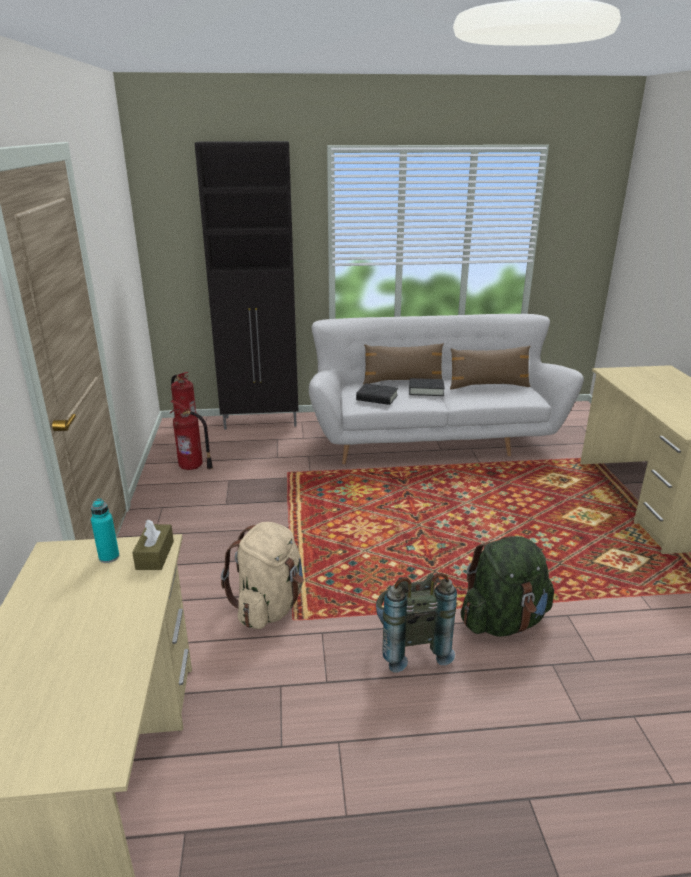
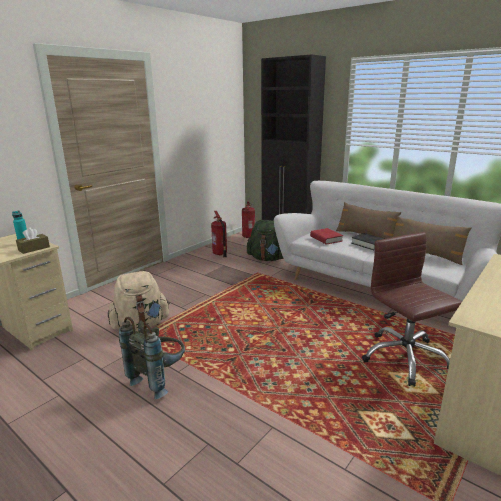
camera: 45 degrees right, 5 degrees down
(377, 398) = (326, 239): black book -> red book
(503, 621) = (227, 402): green backpack -> green backpack (267, 259)
(552, 498) = (404, 358): none -> brown office chair

